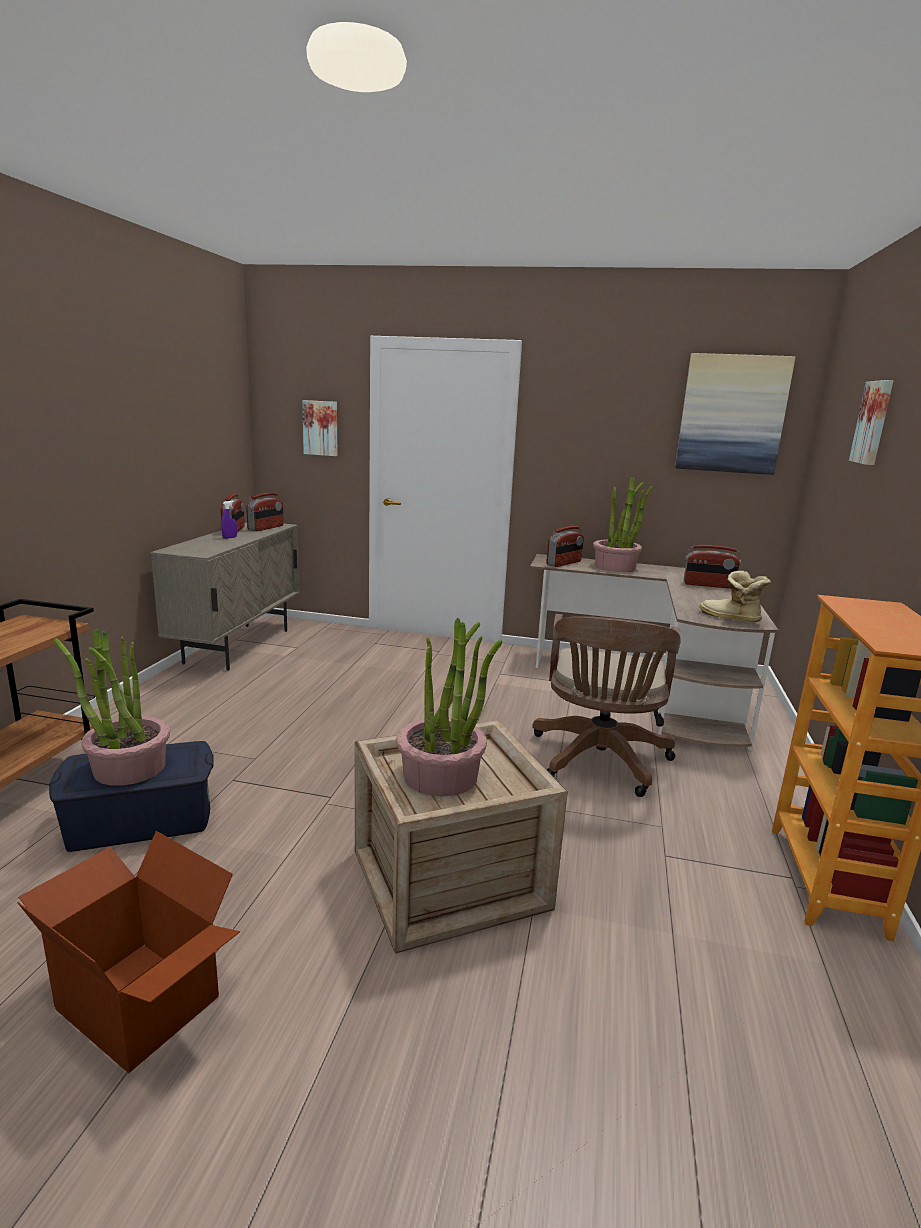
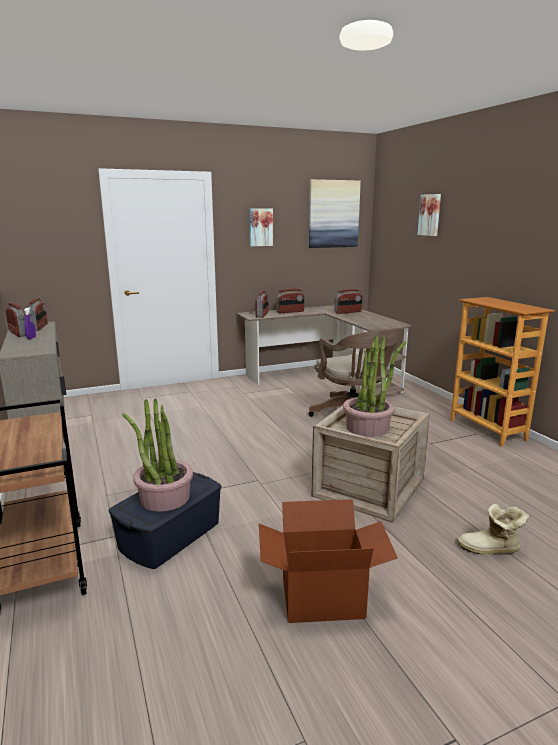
camera: 35 degrees left, 0 degrees up
(321, 428) = (62, 242): picture -> picture (260, 227)
(615, 567) = (290, 312): potted plant -> radio
(730, 618) = (387, 324): boot -> boot (490, 550)

